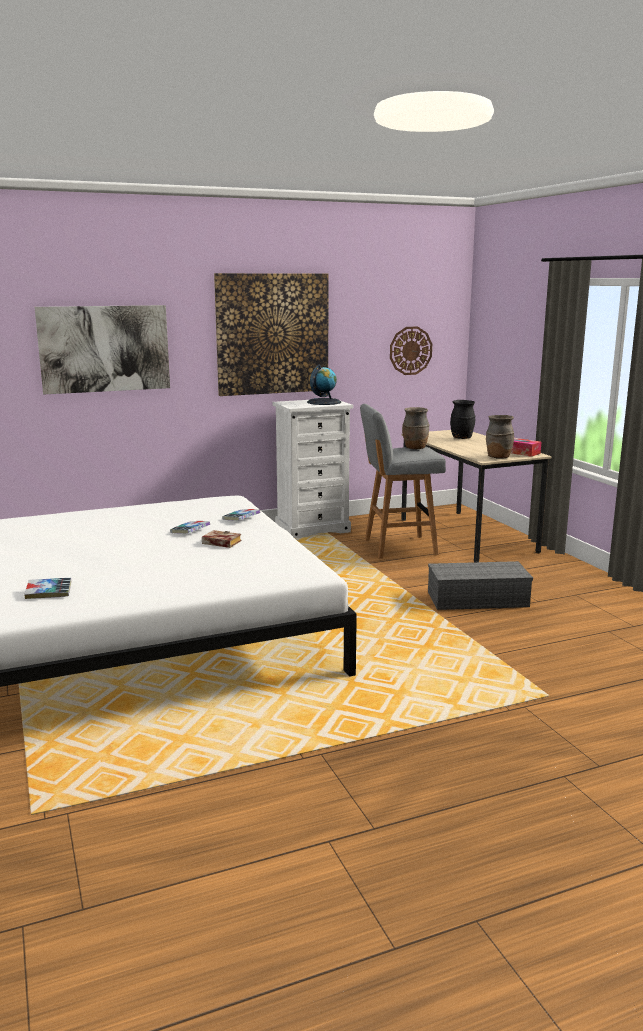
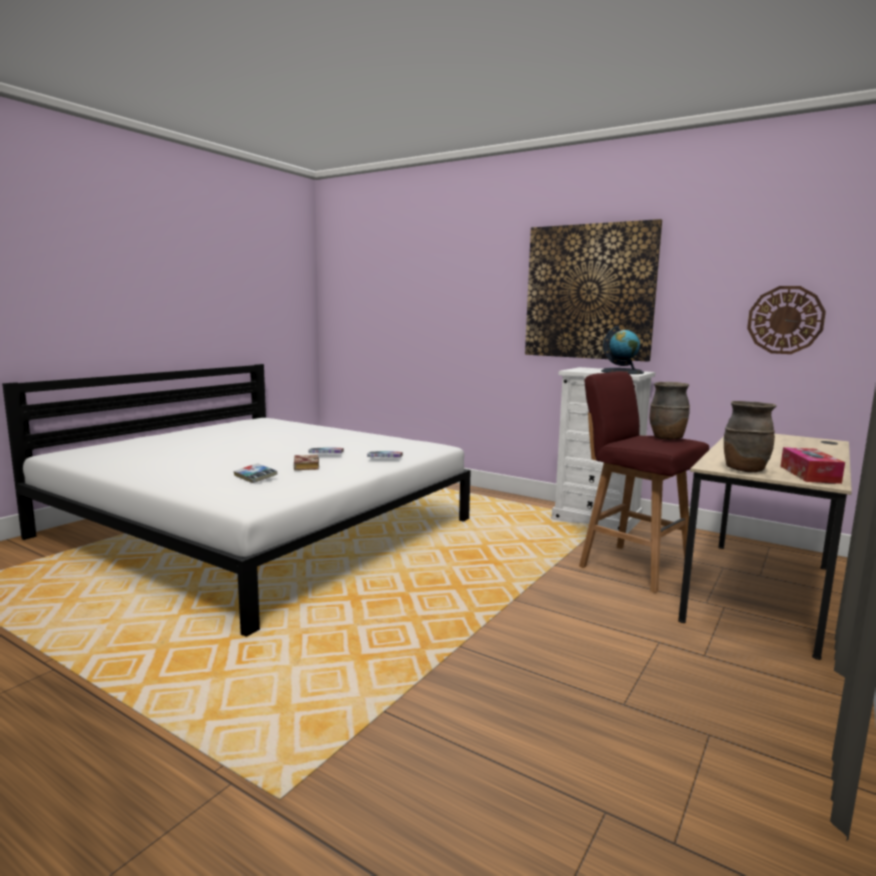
camera: 55 degrees right, 5 degrees down
(48, 592) = (136, 455): book -> book (255, 477)
(104, 349) = (435, 301): picture -> none
(398, 547) = (632, 566): grey stool -> red stool
(462, 438) = (793, 446): black vase -> none
(478, 599) = (557, 654): grey storage box -> none

